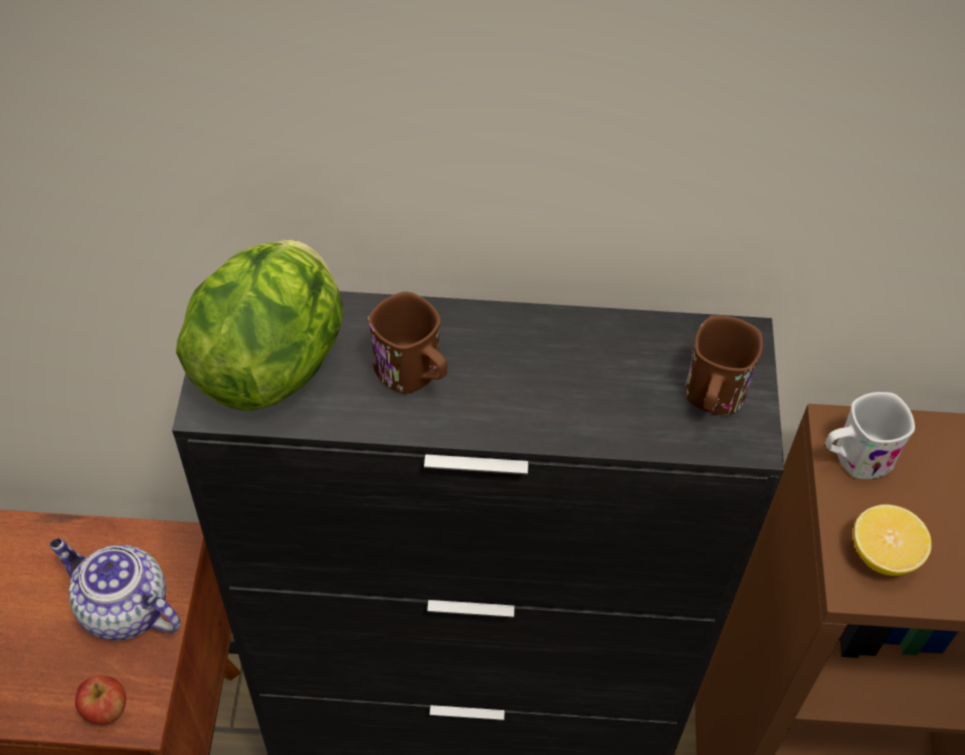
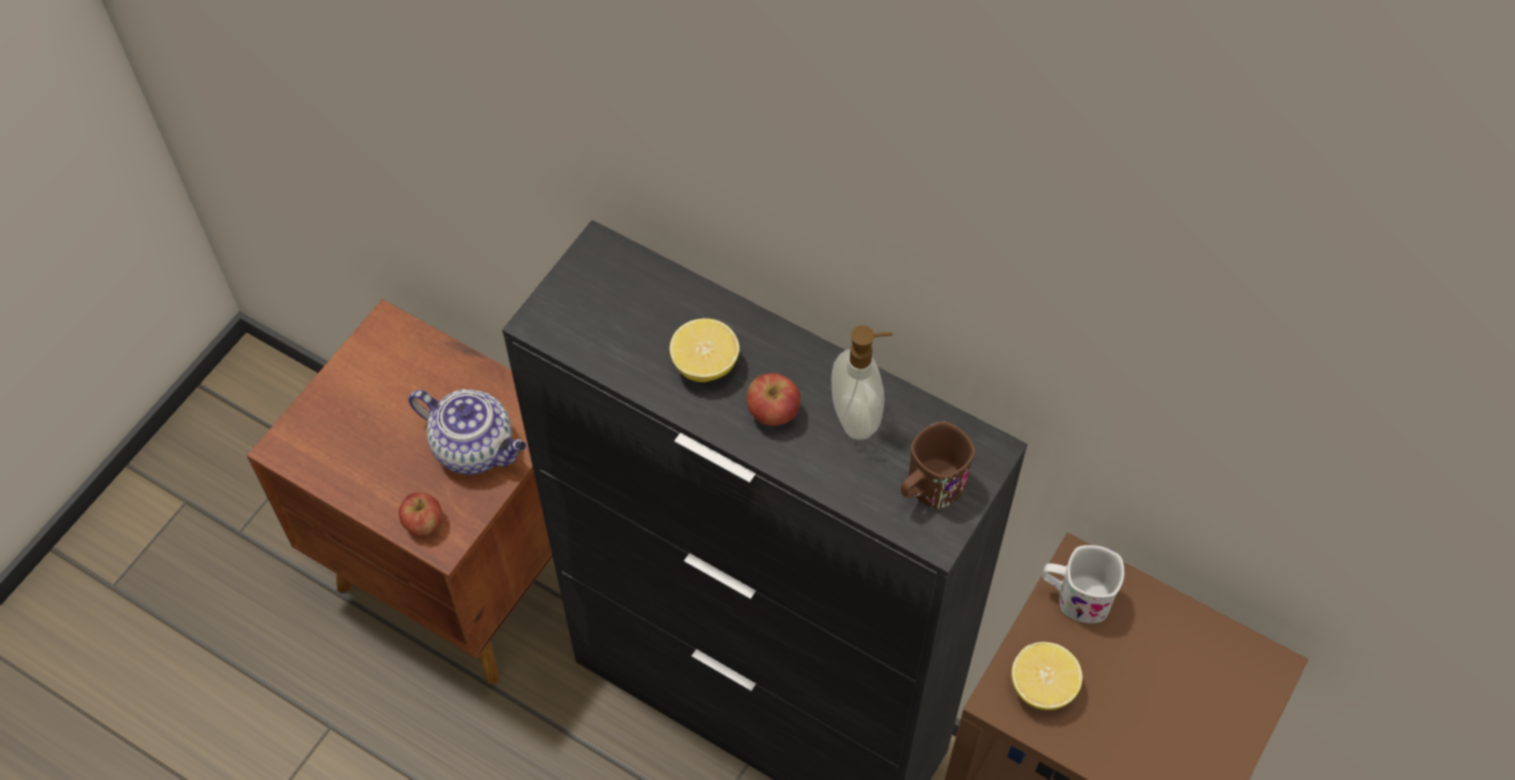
camera: 30 degrees right, 5 degrees up
(122, 608) = (476, 448): teapot -> teapot turned 150 degrees clockwise
(273, 361) = (605, 306): lettuce -> none
(414, 375) = (705, 364): brown mug -> lemon
(513, 392) = (773, 412): none -> apple
(598, 360) = (857, 416): none -> soap dispenser

